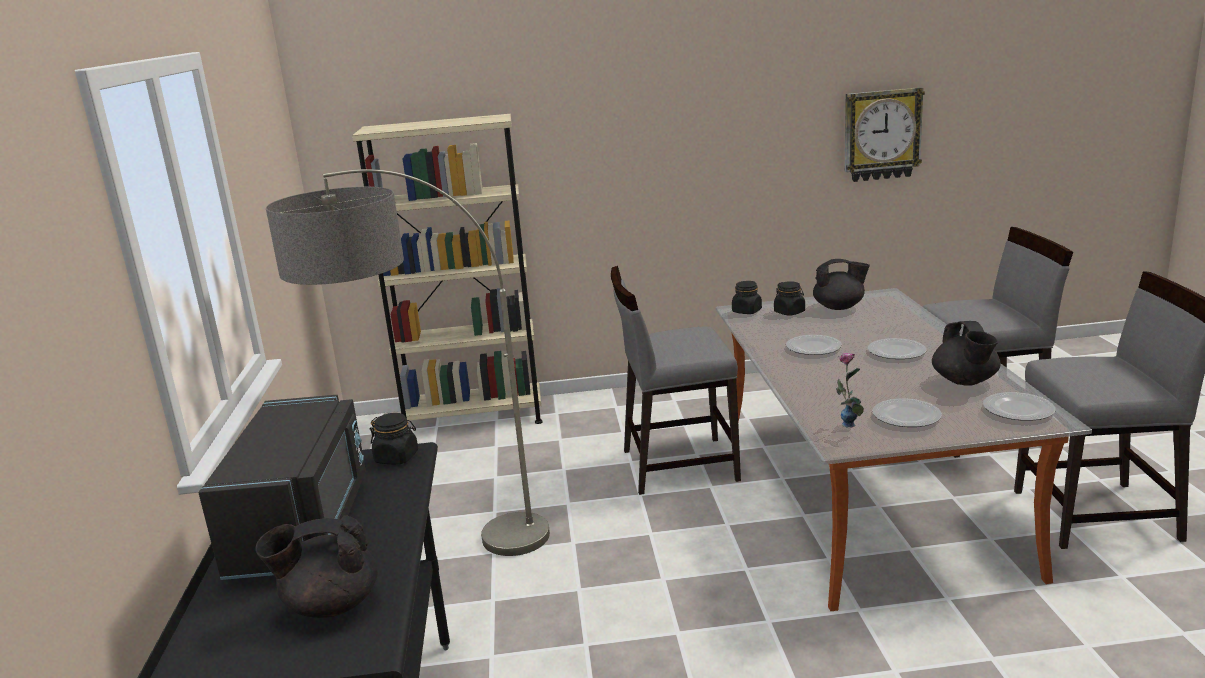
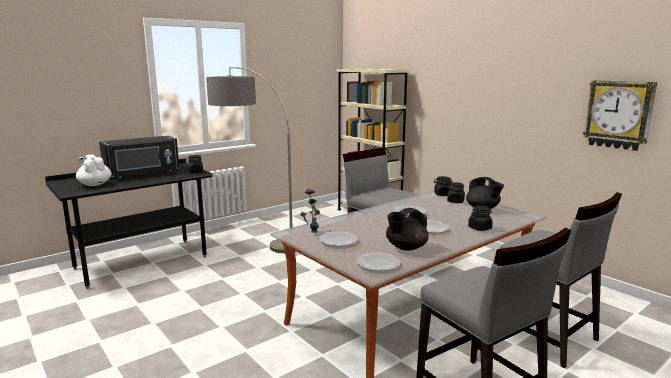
camera: 55 degrees right, 5 degrees down
(330, 605) = (94, 184): black teapot -> white teapot
(917, 327) = (480, 228): none -> black jar

